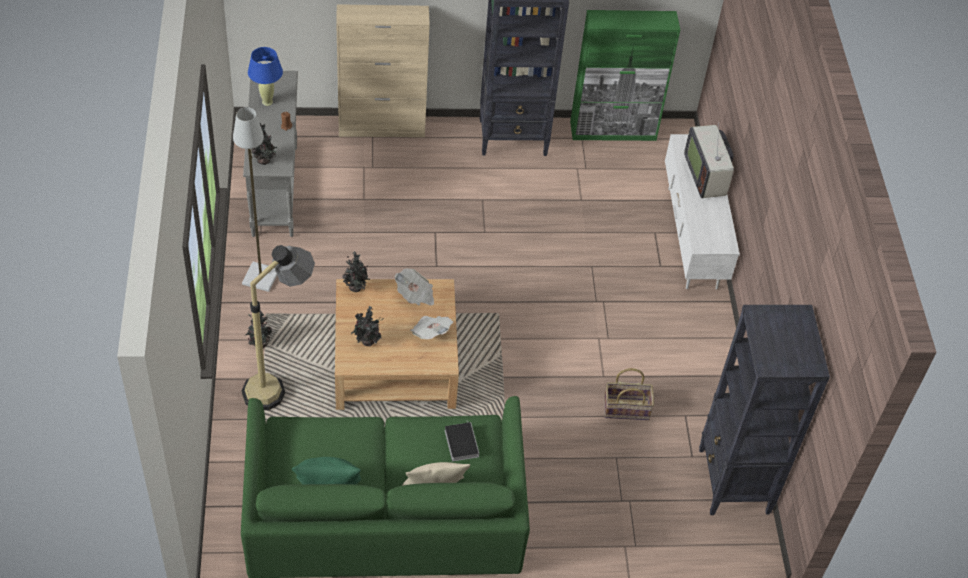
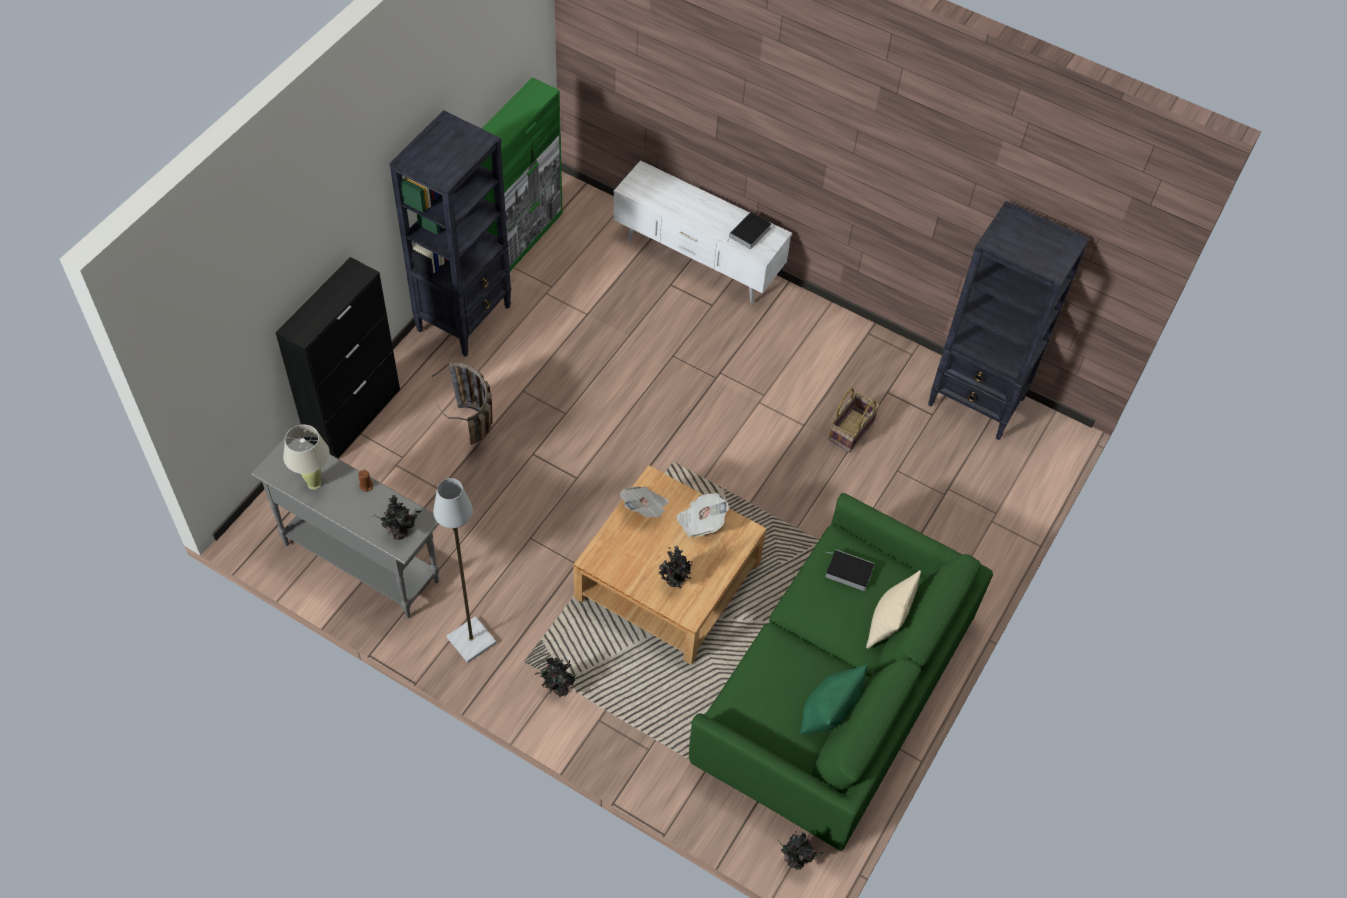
camera: 55 degrees left, 5 degrees up
(267, 102) = (314, 483): blue table lamp -> beige table lamp
(280, 383) = (623, 697): floor lamp -> none
(356, 288) = (599, 553): potted plant -> potted plant (796, 859)
(382, 127) = (354, 417): beige cabinet -> black cabinet
(425, 192) = (475, 432): none -> basket
(707, 175) = (685, 197): television -> none
(711, 229) = (749, 233): none -> book

